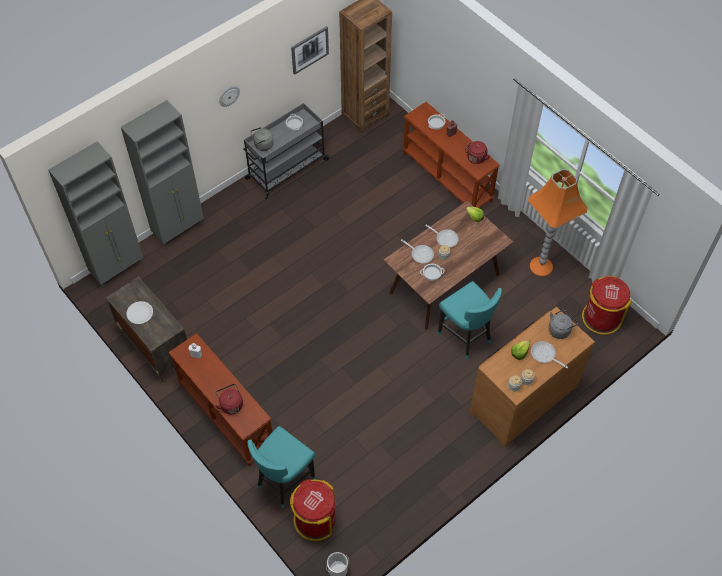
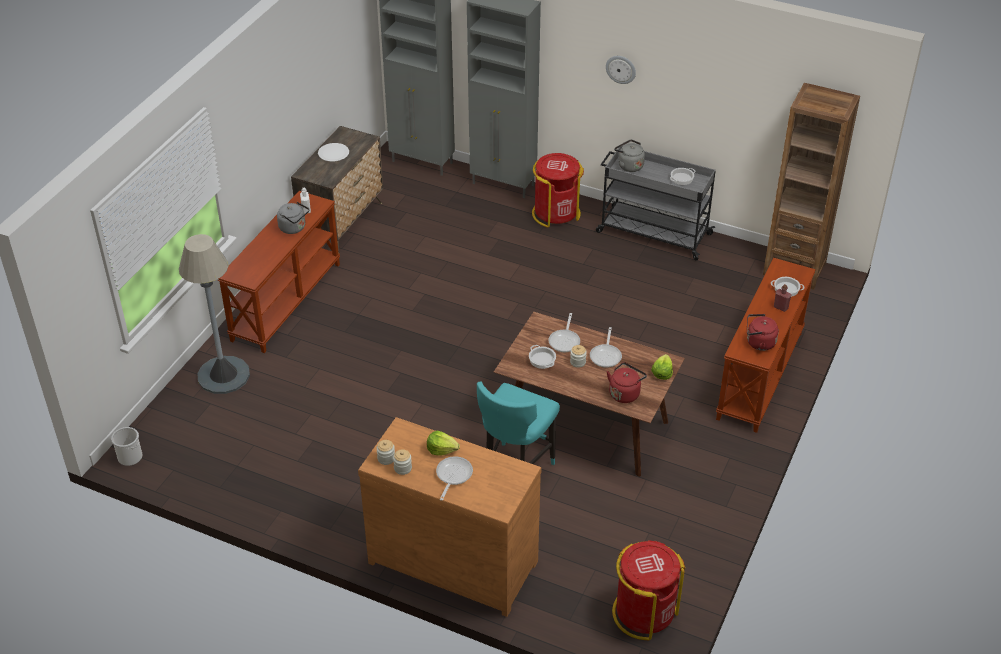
camera: 65 degrees right, 15 degrees down
(231, 404) = (257, 254): red kettle -> red kettle (625, 393)
(284, 482) = (223, 375): turquoise stool -> grey floor lamp
(309, 50) = (748, 103): picture -> none
(315, 519) = (186, 417): red trash can -> red trash can (556, 213)
(541, 266) = (685, 518): orange floor lamp -> none
(560, 329) = (504, 481): grey kettle -> grey kettle (294, 228)

